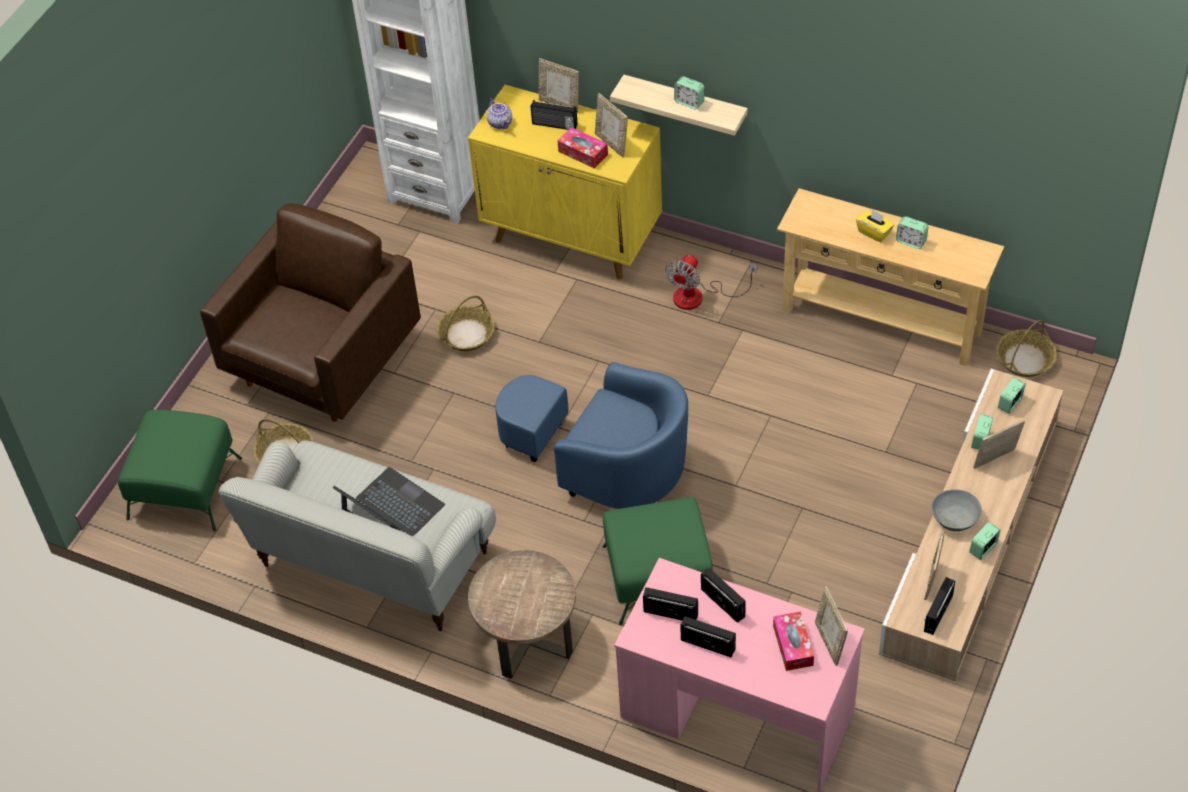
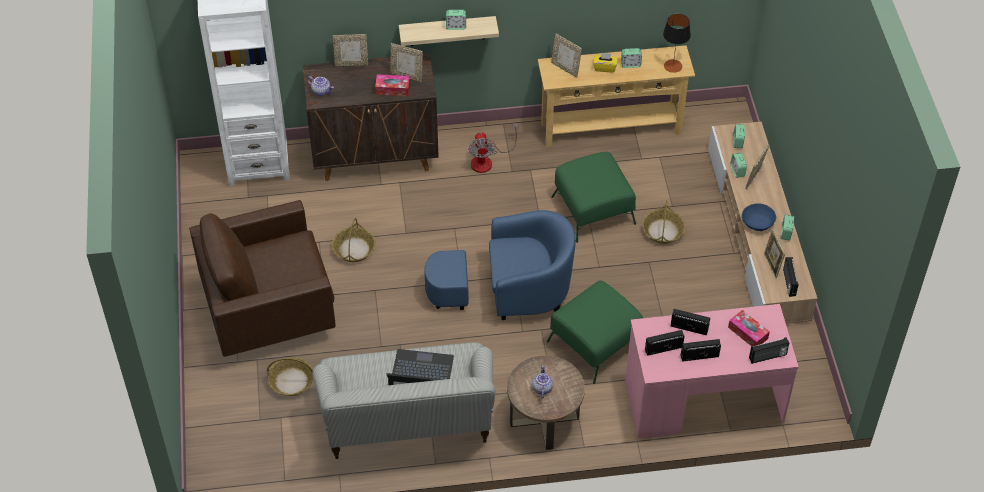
camera: 35 degrees left, 0 degrees up
(185, 487) = (238, 435): green ottoman -> green ottoman (593, 209)
(323, 363) = (269, 310): brown armchair -> brown armchair turned 105 degrees counterclockwise
(515, 593) = (541, 388): none -> teapot
(554, 125) = (359, 78): radio -> radio (768, 357)
(573, 237) = (376, 156): yellow cabinet -> brown cabinet
(829, 642) = (766, 321): picture frame -> picture frame (565, 68)
(955, 519) = (758, 223): grey bowl -> blue bowl
(965, 265) = (673, 66): none -> table lamp
(1025, 360) = (711, 116): basket -> basket (663, 231)

